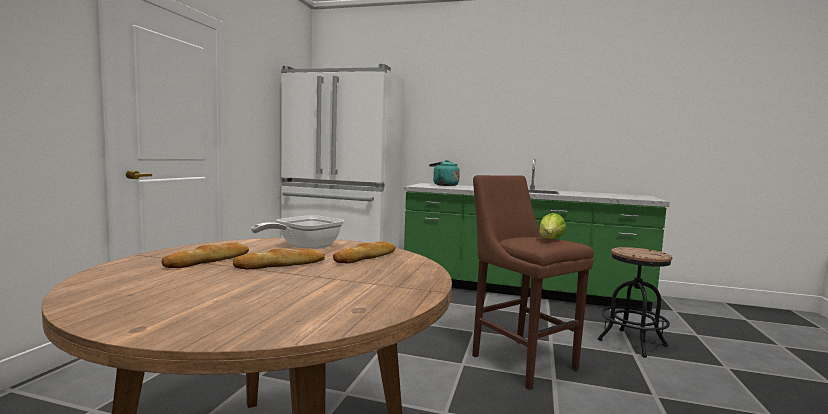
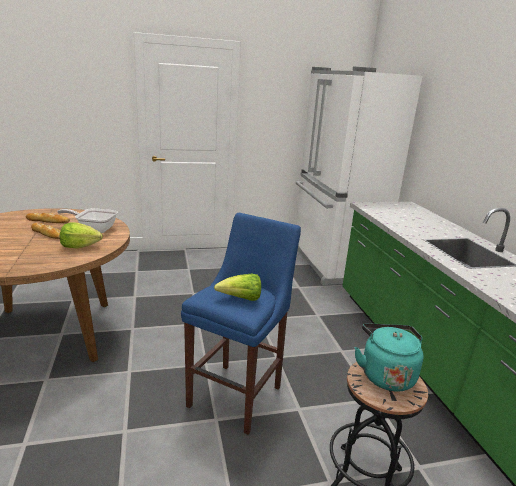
camera: 60 degrees right, 15 degrees up
(366, 257) = (80, 246): bread -> lettuce
(443, 185) = (409, 211): turquoise kettle -> turquoise kettle (385, 374)
(520, 360) = (238, 393): brown stool -> blue stool

